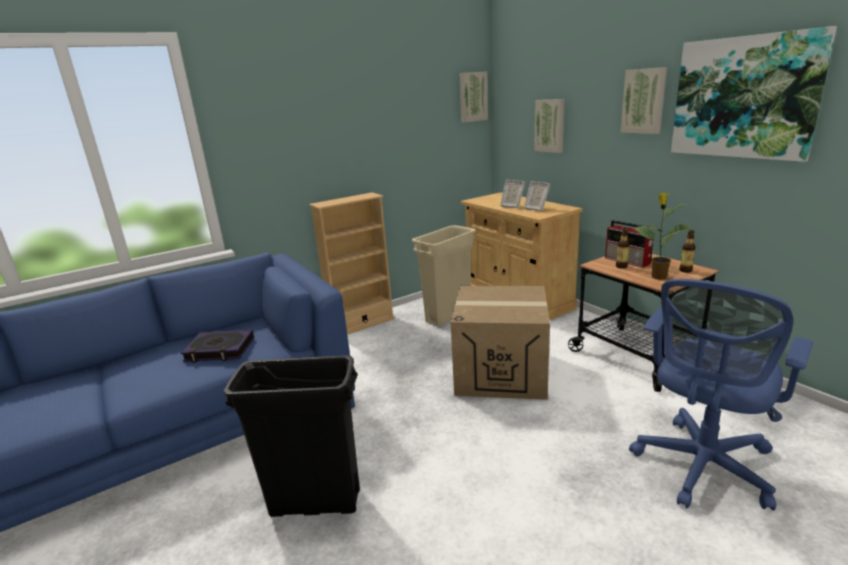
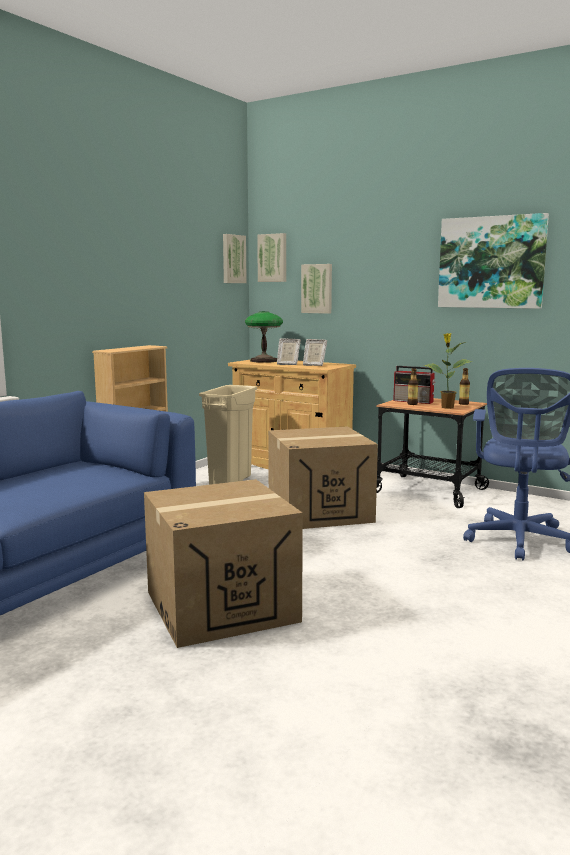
camera: 25 degrees left, 10 degrees down
(220, 350) = (69, 479): book -> none
(316, 502) = (221, 606): black trash can -> cardboard box
(497, 198) = (264, 361): none -> table lamp
(644, 101) = (410, 265): picture -> picture (273, 258)

